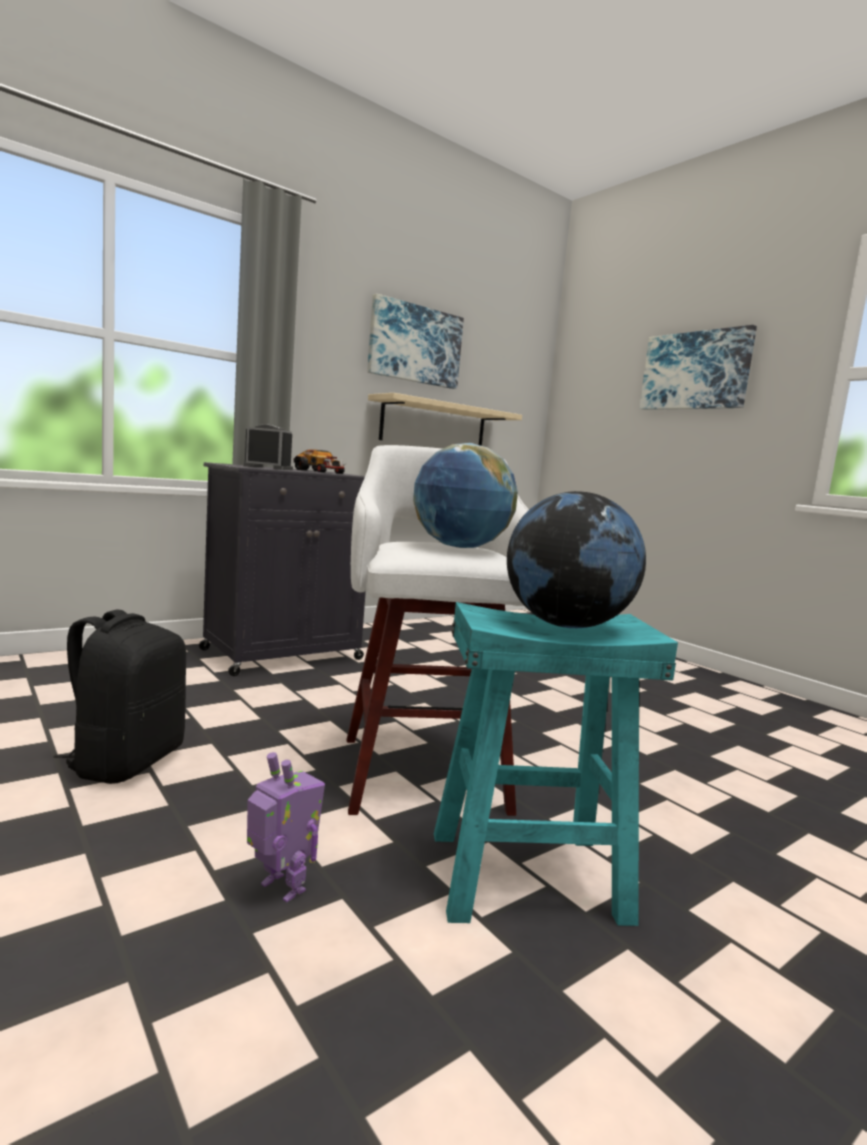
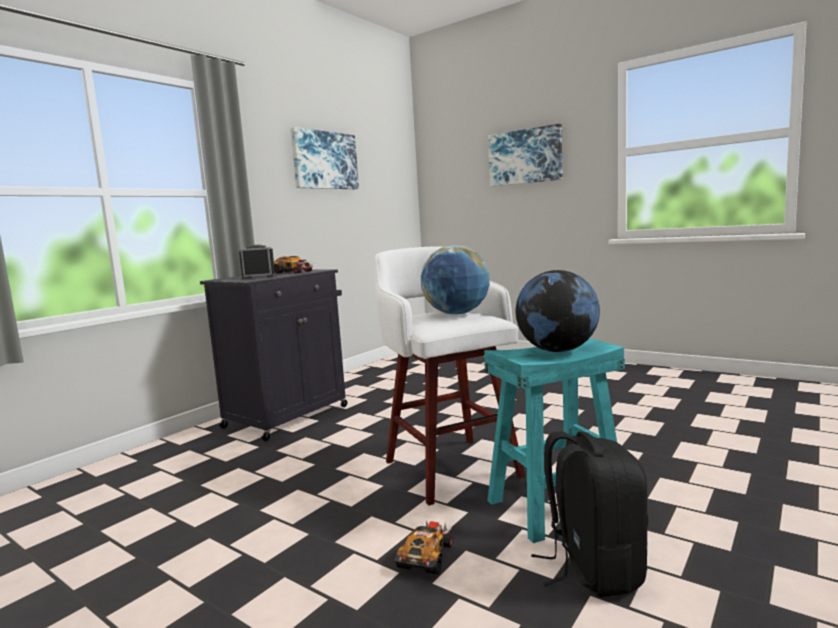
camera: 15 degrees left, 0 degrees up
(125, 761) = (250, 517): black backpack -> black backpack (592, 568)
(281, 888) = (426, 556): toy robot -> toy car
(434, 425) = (347, 219): beige shelf -> none

